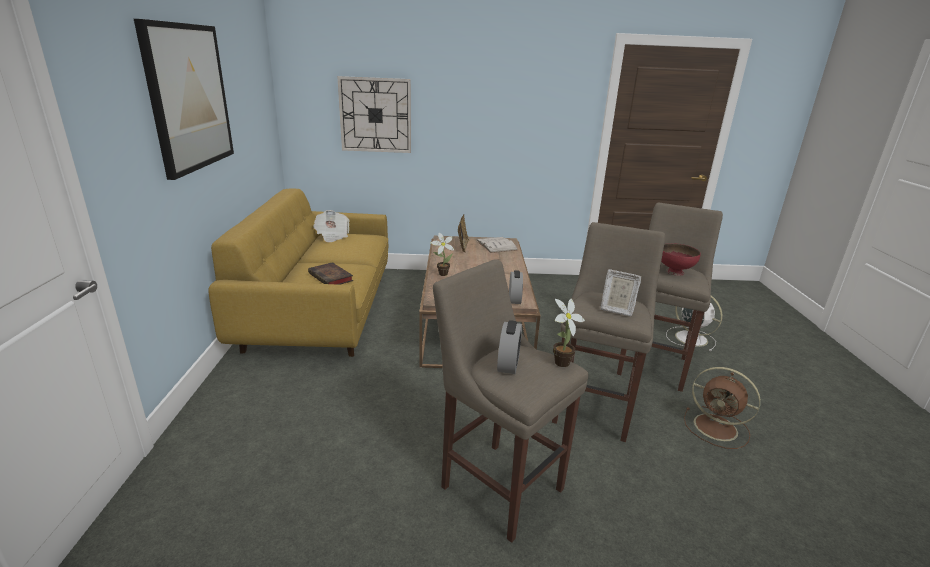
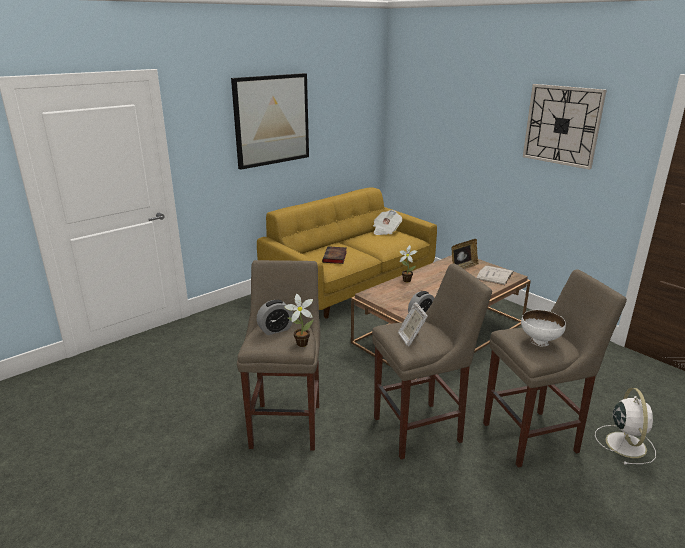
camera: 50 degrees right, 0 degrees up
(375, 115) = (444, 138): wall clock -> wall clock (562, 125)
(674, 272) = (540, 341): red bowl -> white bowl
(717, 428) = (494, 504): brown fan -> none

